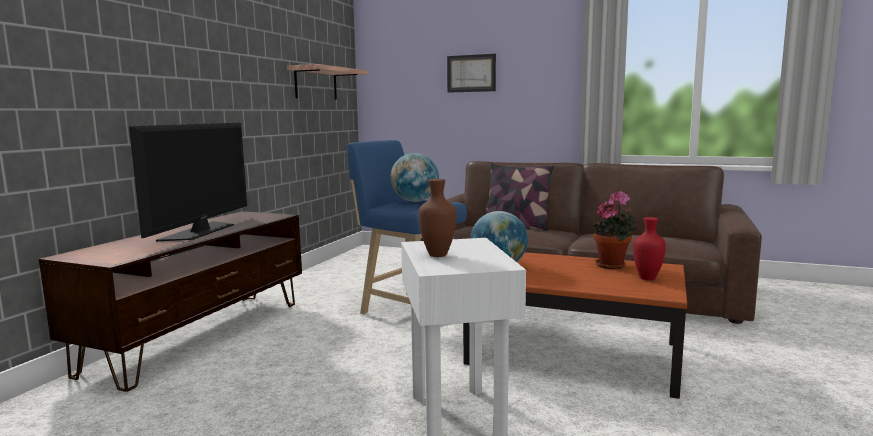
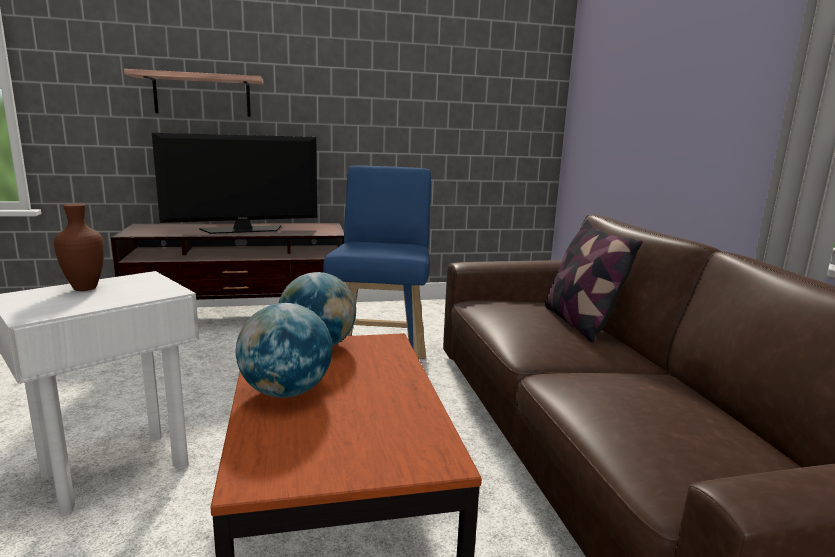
camera: 55 degrees right, 5 degrees up
(316, 84) = (480, 99): shelf -> shelf (202, 95)
(415, 201) = (380, 244): globe -> globe (286, 392)
(471, 73) = (662, 81): picture -> none
(613, 265) = (400, 413): potted plant -> none
(646, 278) = (341, 450): red vase -> none

